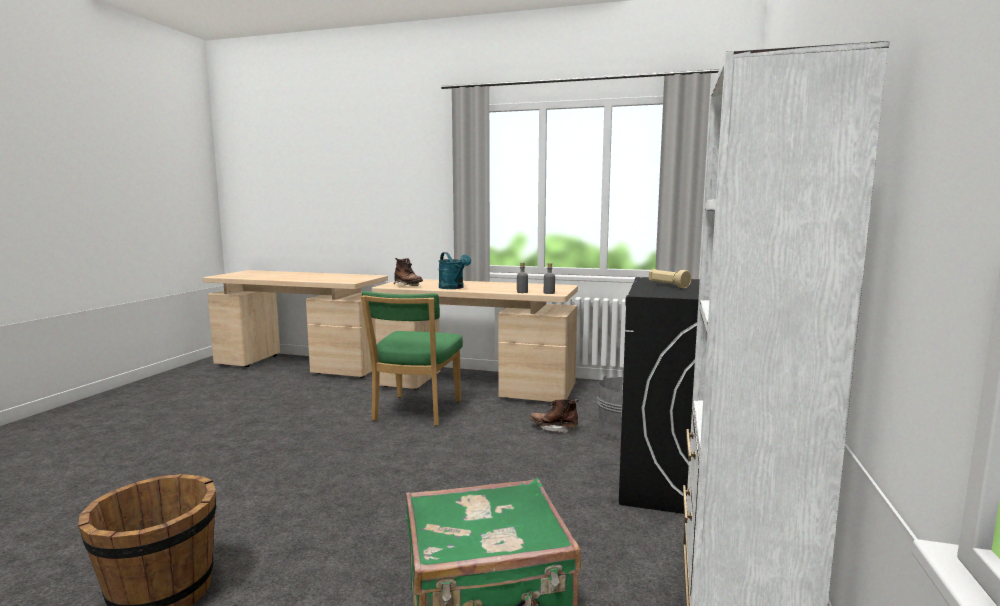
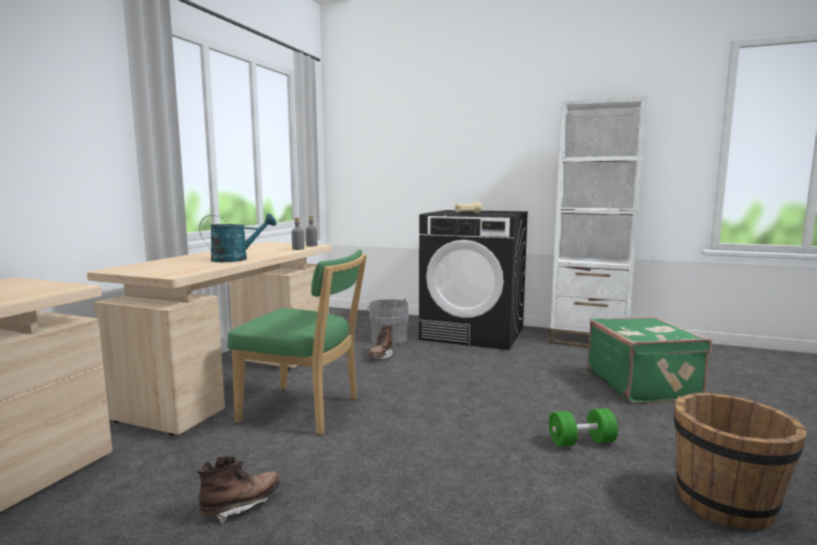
camera: 85 degrees left, 0 degrees up
(319, 527) = (581, 442): none -> green dumbbell
(408, 286) = (192, 269): brown boot -> brown boot (241, 506)

